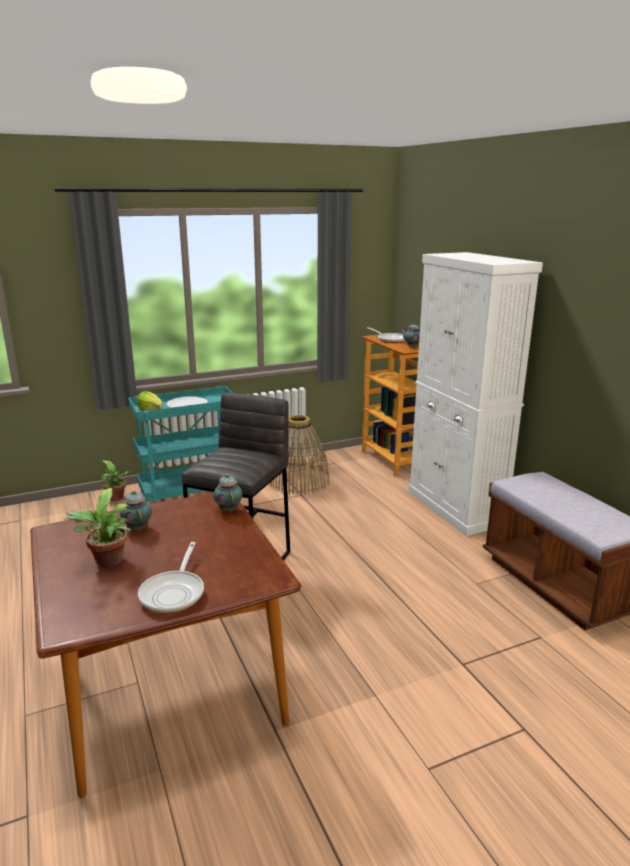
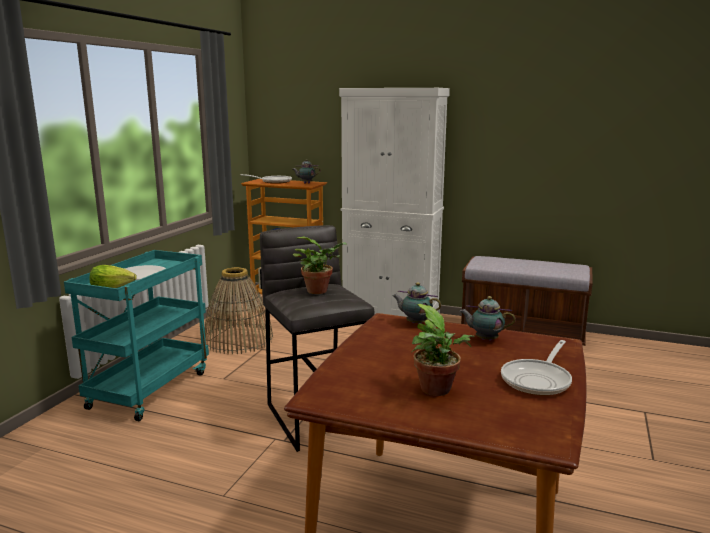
camera: 45 degrees left, 5 degrees down
(117, 498) = (61, 427): potted plant -> potted plant (320, 291)
(137, 528) = (386, 361): teapot -> teapot (485, 339)
(174, 592) = (538, 380): frying pan -> frying pan turned 75 degrees clockwise

